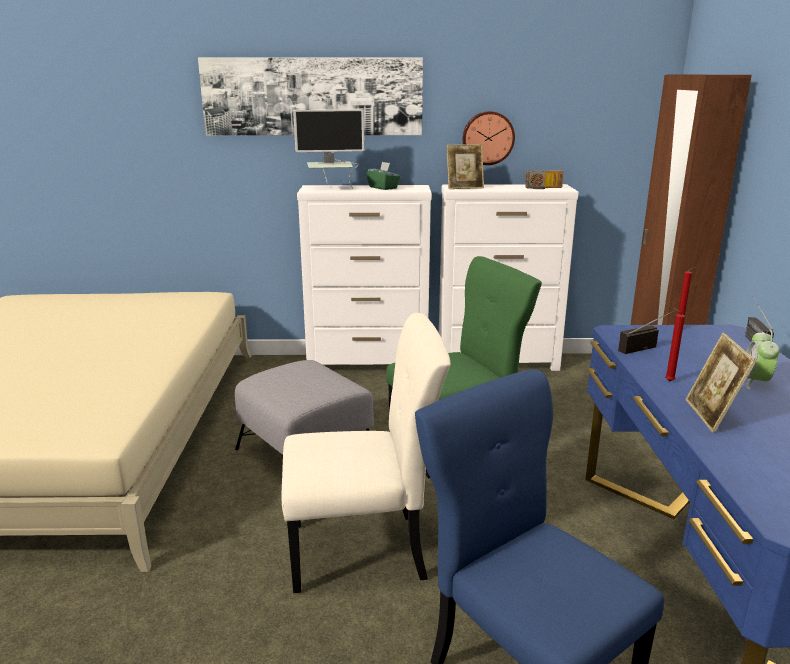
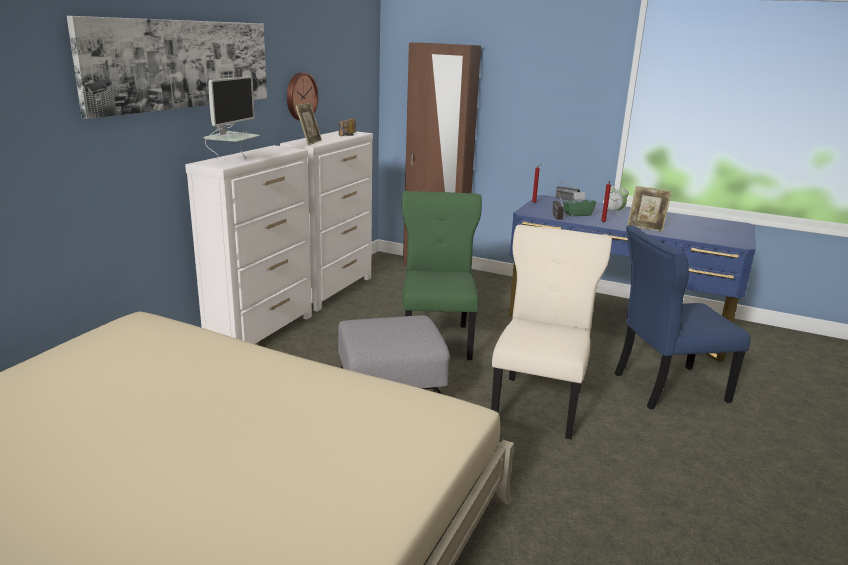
camera: 65 degrees left, 0 degrees up
(383, 187) = (262, 153): green tissue box -> green tissue box (577, 214)

